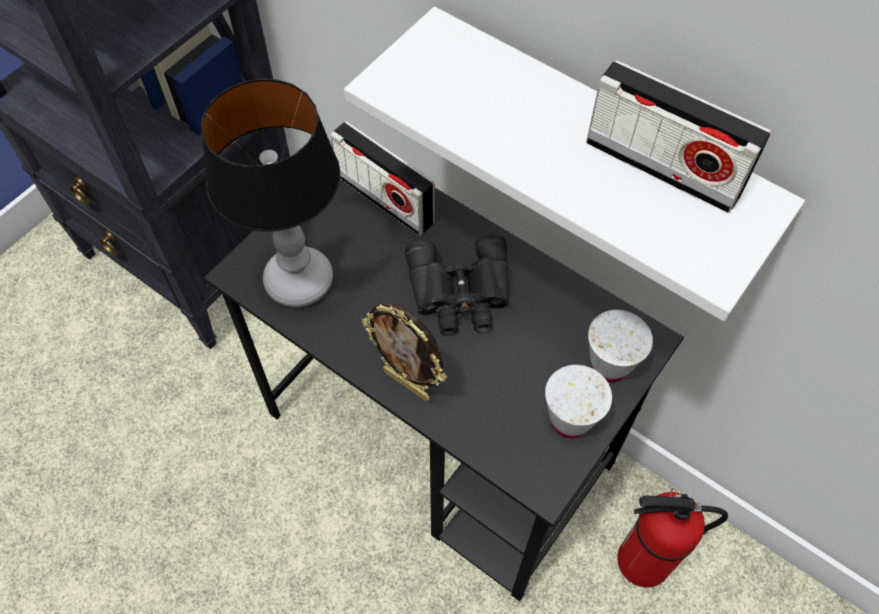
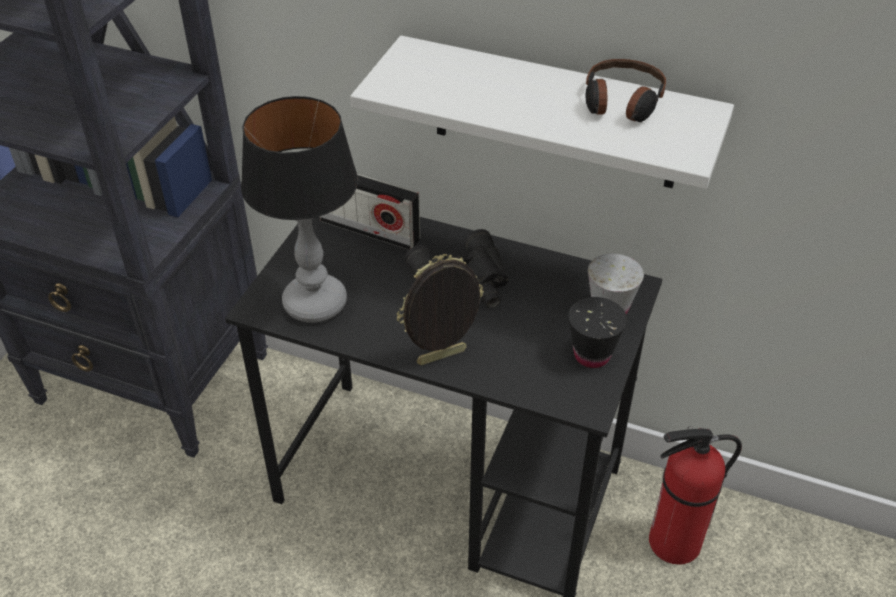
camera: 15 degrees left, 15 degrees down
(408, 384) = (442, 358): picture frame -> picture frame turned 135 degrees clockwise
(570, 420) = (592, 355): white cup -> black cup
(662, 168) = (621, 102): radio -> headphones

